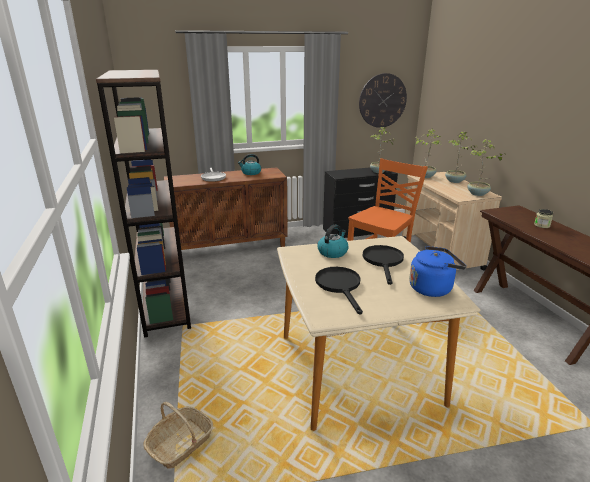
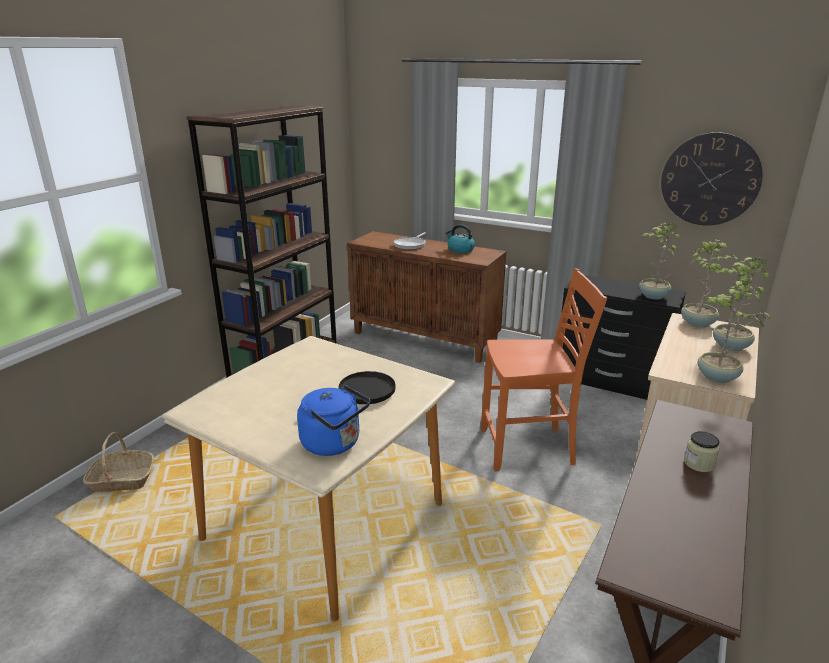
camera: 45 degrees right, 0 degrees up
(332, 252) = (340, 362): kettle -> none
(340, 286) = (266, 394): black frying pan -> none

